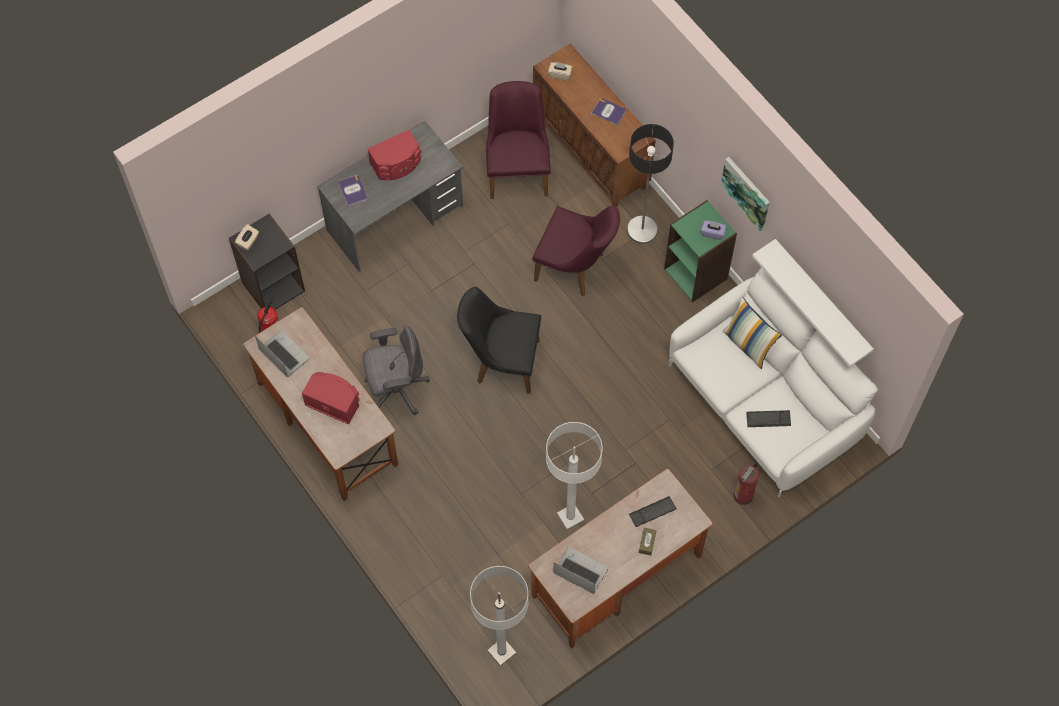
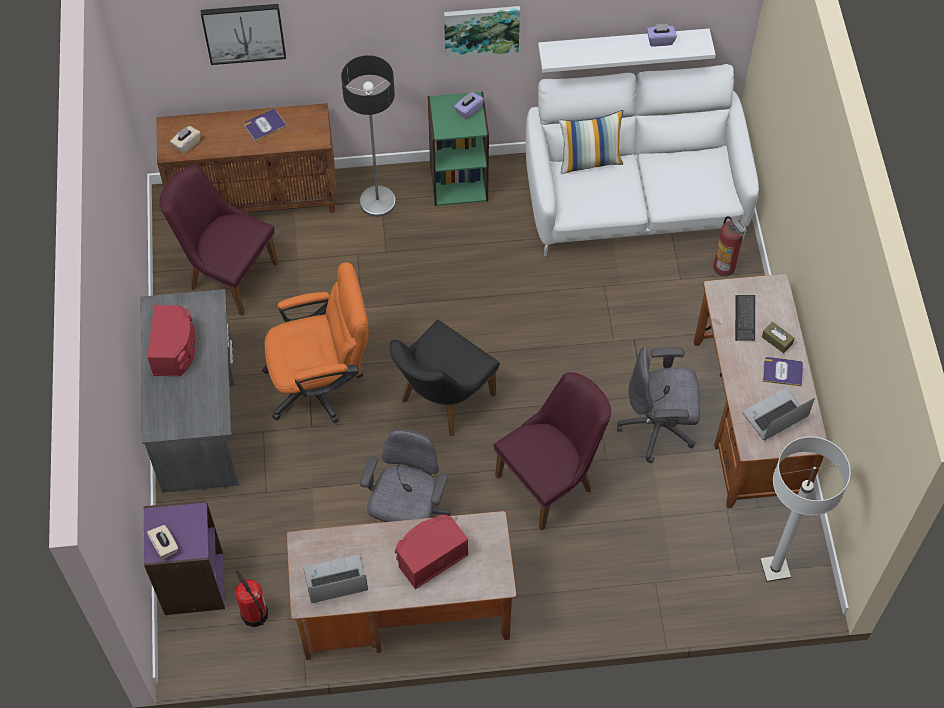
camera: 60 degrees left, 5 degrees down
(273, 286) = (193, 583): black bookcase -> purple bookcase
(353, 191) = (175, 409): book -> book (782, 372)
(468, 278) = (322, 384): none -> orange office chair
(570, 516) = (658, 428): white floor lamp -> grey office chair
(575, 268) = (380, 280): purple chair -> purple chair (552, 480)
(626, 45) = (244, 32): none -> picture
(768, 419) = (682, 185): keyboard -> none
(836, 320) = (660, 40): none -> purple tissue box

